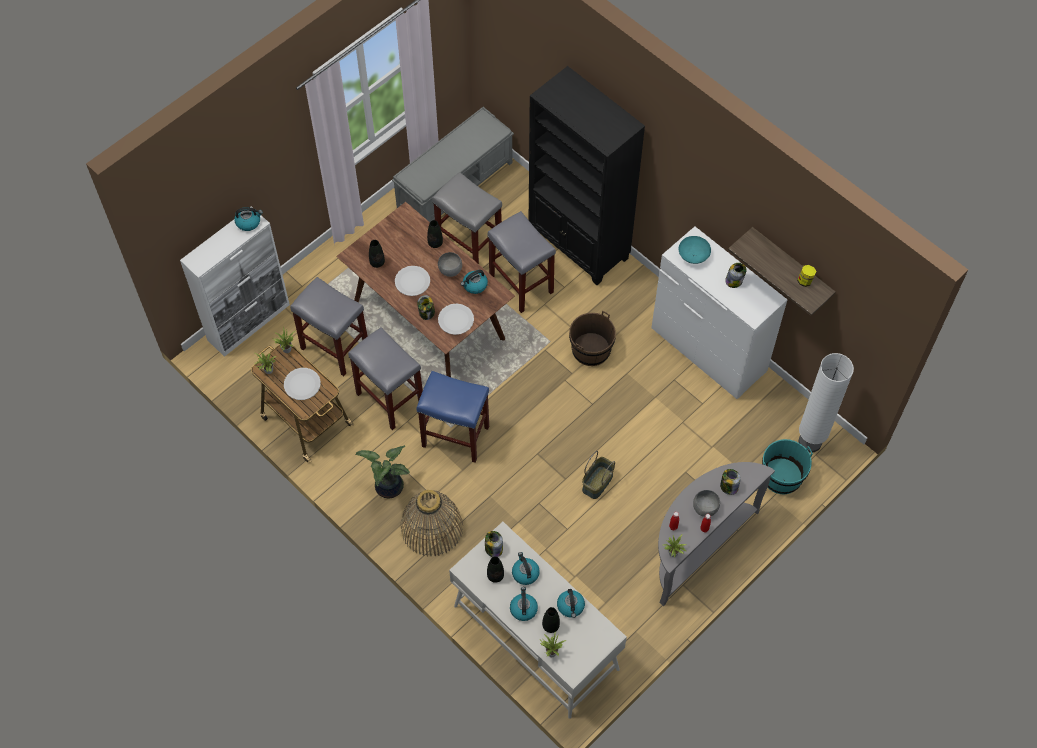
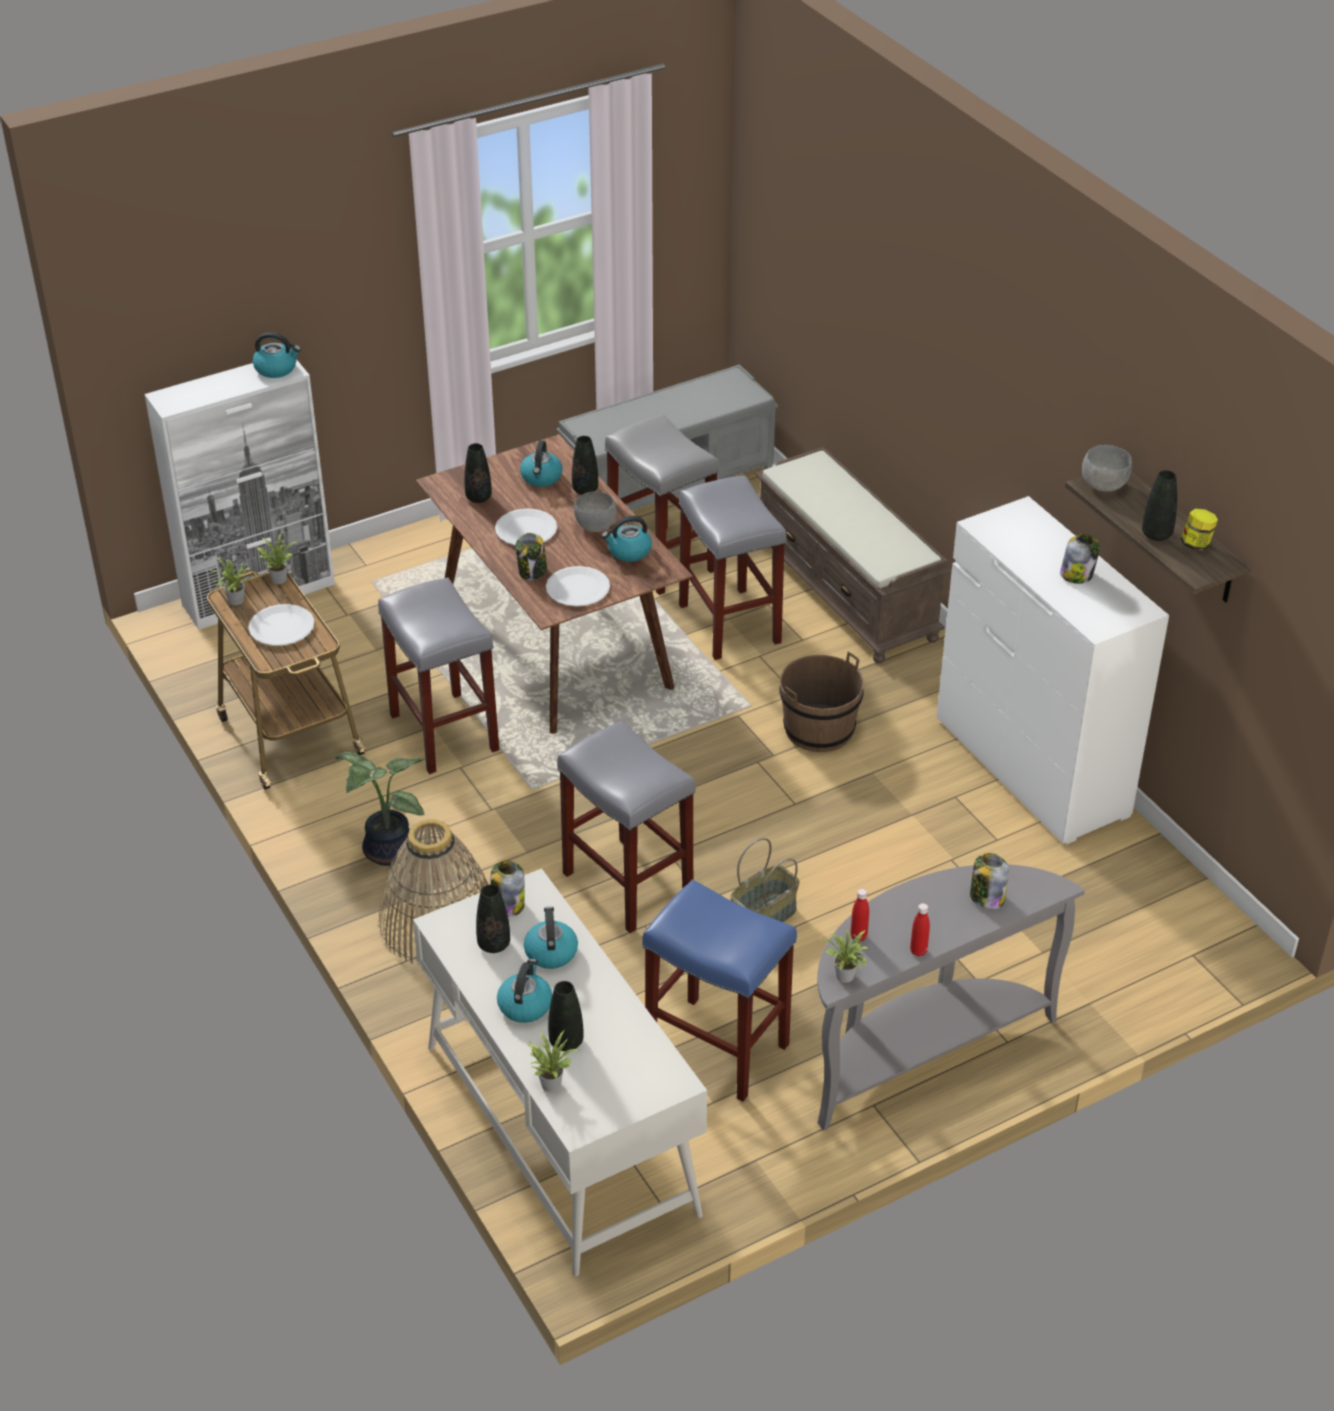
camera: 15 degrees right, 20 degrees down
(334, 347) = (381, 650): grey stool -> grey stool (626, 884)
(456, 436) = (536, 803): blue stool -> blue stool (719, 1048)
(571, 606) = (616, 1020): kettle -> kettle (541, 478)
(579, 245) = (847, 591): black bookcase -> brown bench
(693, 256) = (1013, 532): turquoise bowl -> none
(705, 507) = (931, 920): grey bowl -> grey bowl (1104, 485)
(782, 476) = (1117, 975): turquoise bucket -> none
(783, 278) = (1156, 535): none -> black vase
(810, 442) = (1186, 934): white floor lamp -> none

